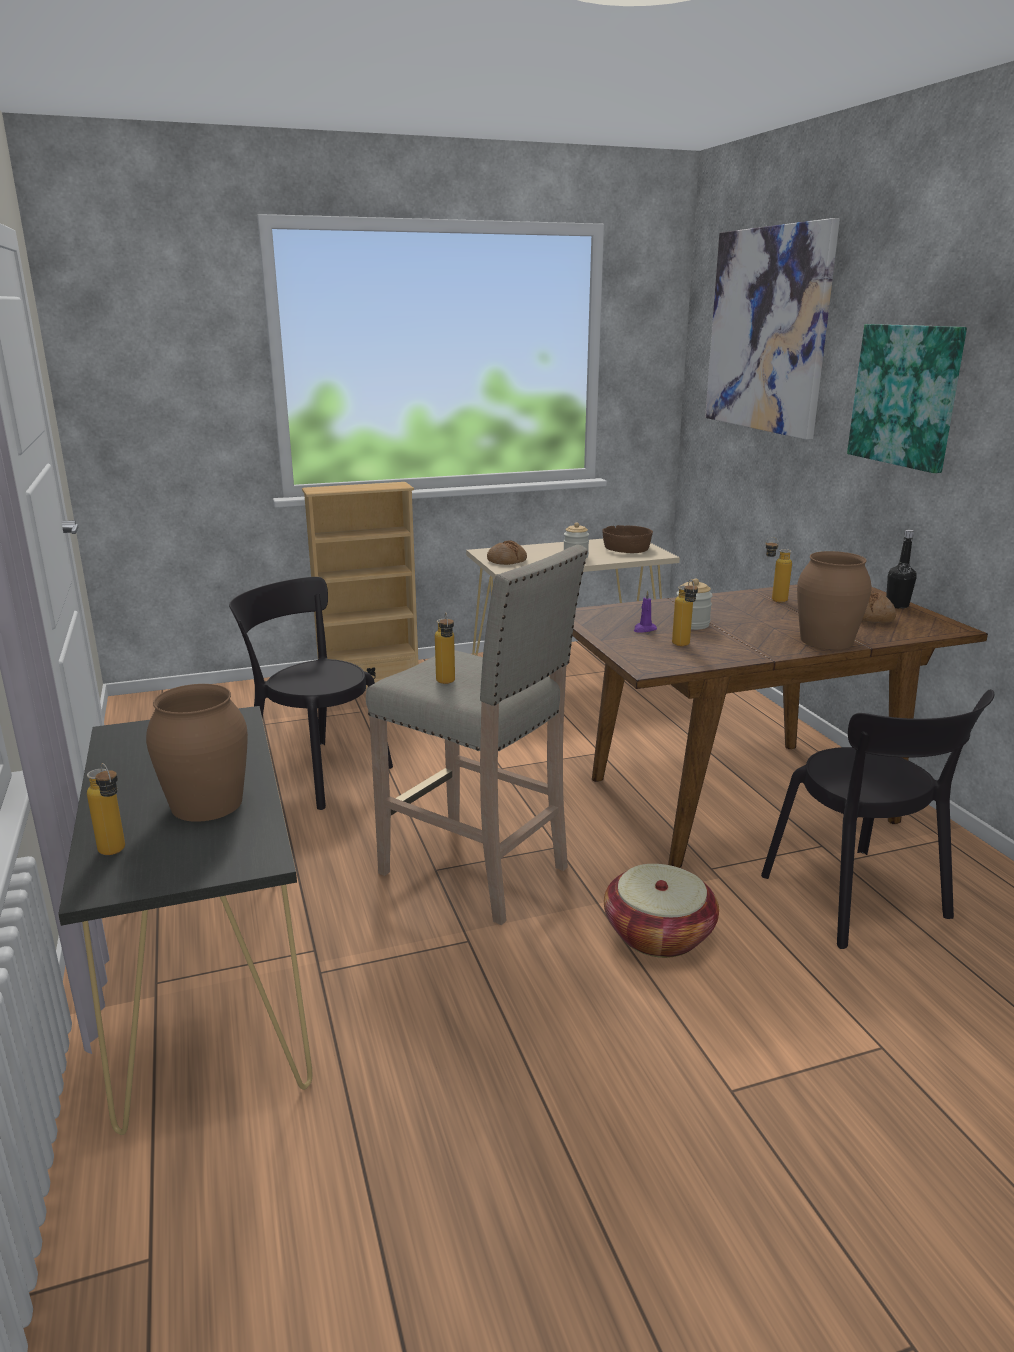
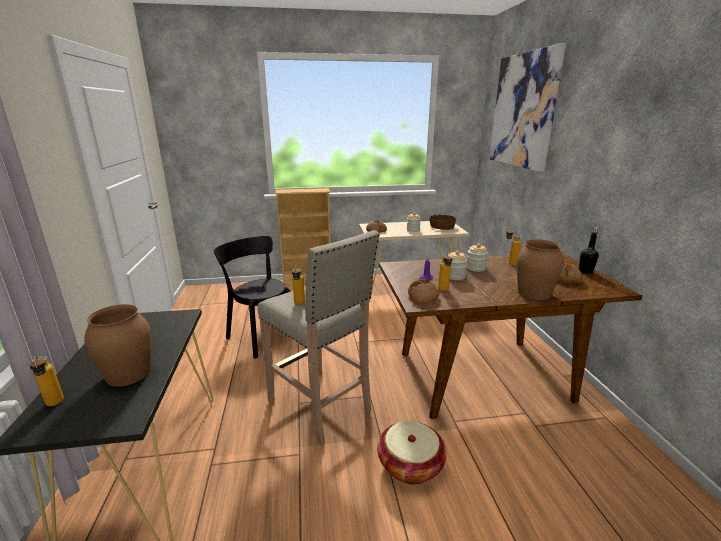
camera: 10 degrees right, 0 degrees up
(653, 656) = (423, 296): none -> bread
(721, 610) = (475, 268): none -> jar
(859, 901) = (542, 457): black chair -> none
(906, 395) = (599, 146): picture -> none

